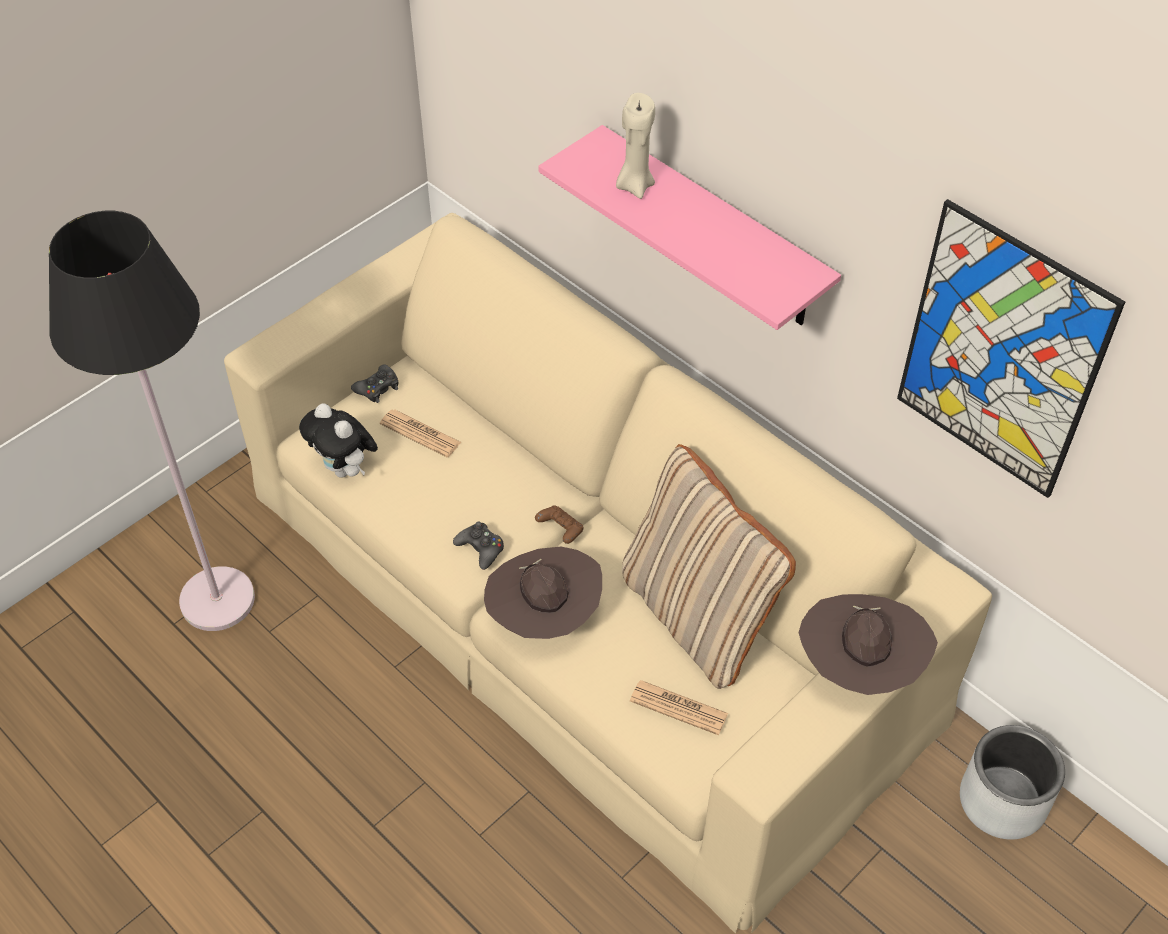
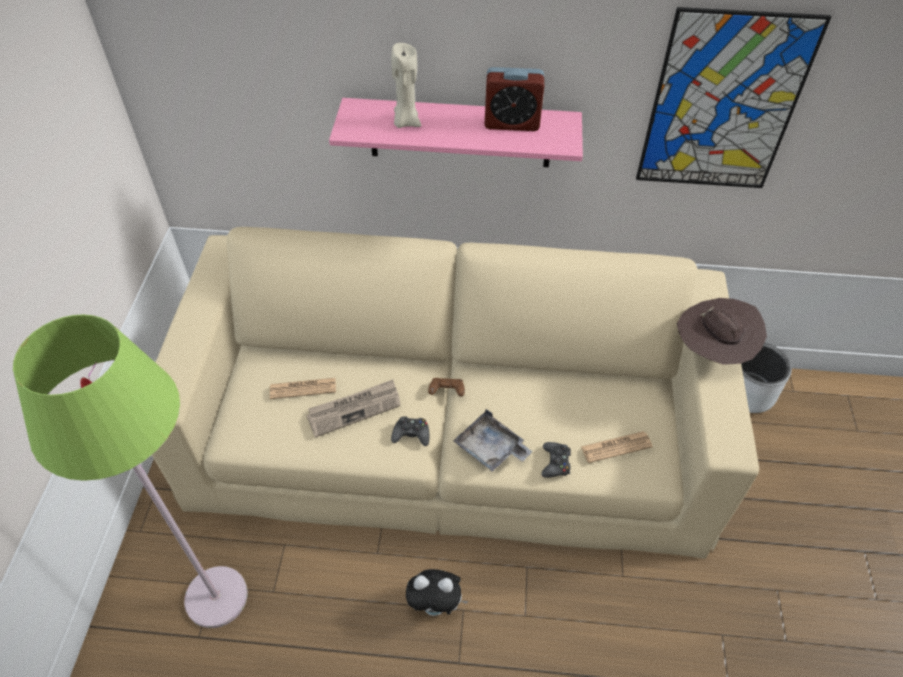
camera: 40 degrees left, 0 degrees up
(217, 599) = (216, 597): black floor lamp -> green floor lamp
(345, 469) = (272, 443): plush toy -> plush toy (436, 605)
(377, 388) = (244, 378): black game controller -> black game controller (555, 463)
(449, 486) = (354, 409): none -> newspaper
(544, 617) = (491, 449): brown hat -> grey tray
(698, 616) = (572, 388): beige pillow -> none
(744, 246) = (511, 123): none -> alarm clock

